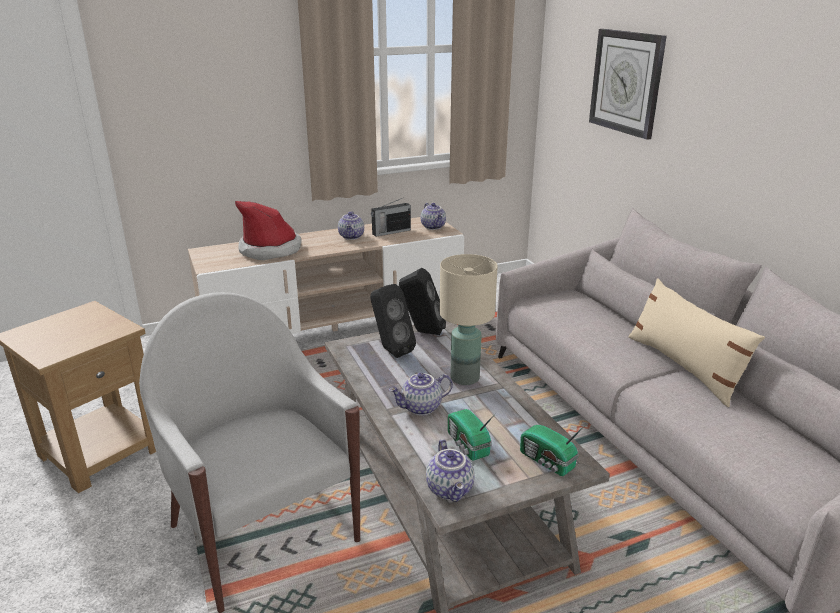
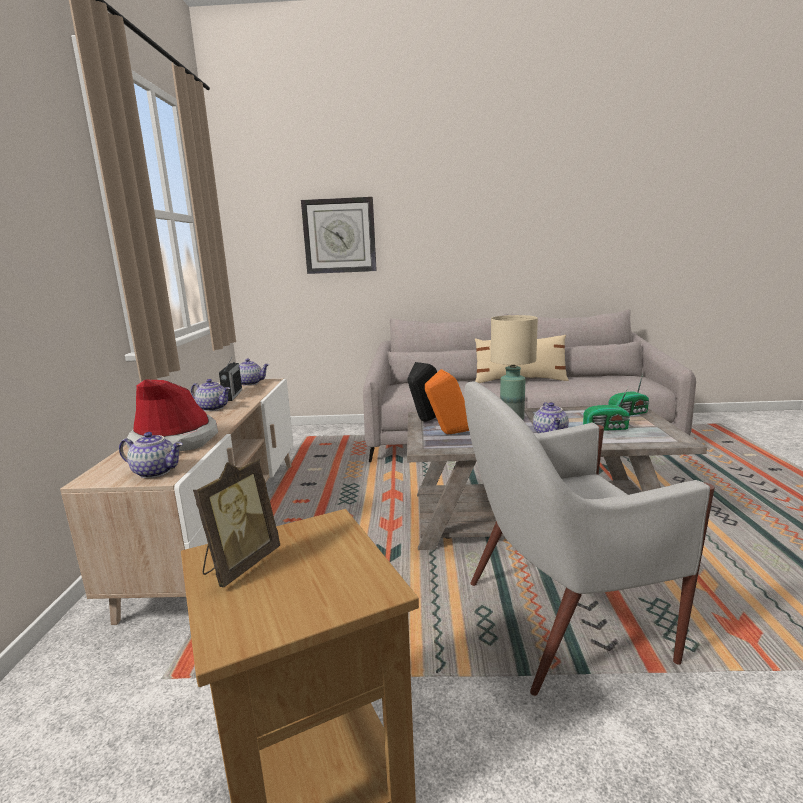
camera: 65 degrees left, 10 degrees down
(77, 318) = (240, 565): none -> picture frame
(390, 350) = (448, 434): black speaker -> orange speaker
(451, 489) = (662, 438): teapot -> teapot (156, 472)

